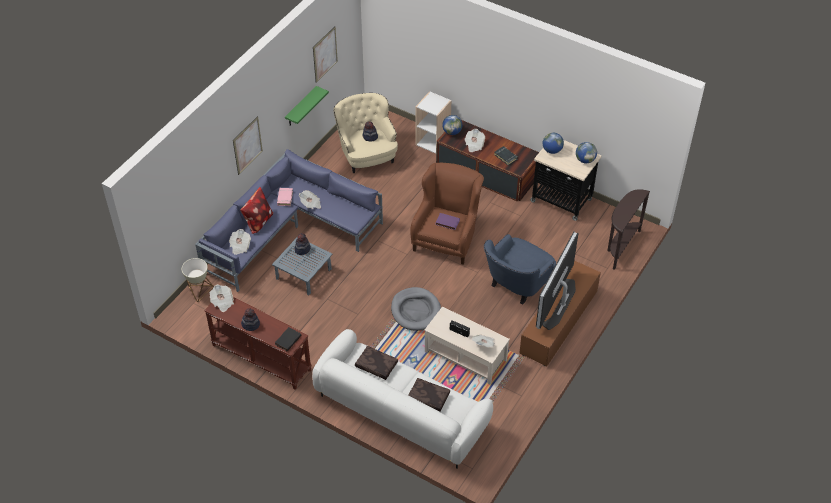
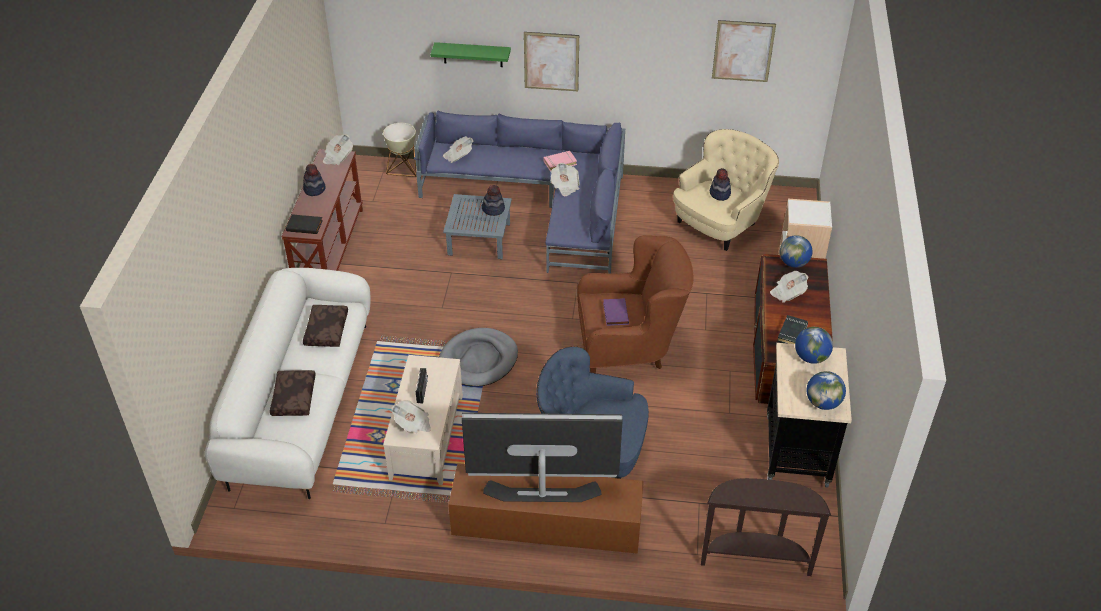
camera: 65 degrees right, 5 degrees down
(258, 222) = (506, 156): pillow -> none
(301, 107) = (672, 90): green shelf -> green shelf (473, 54)

